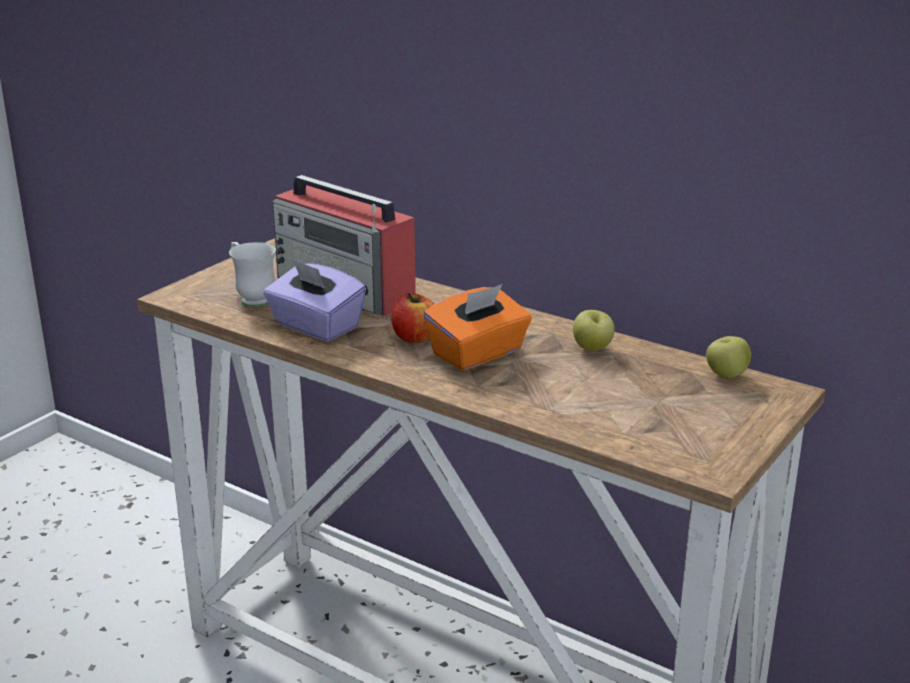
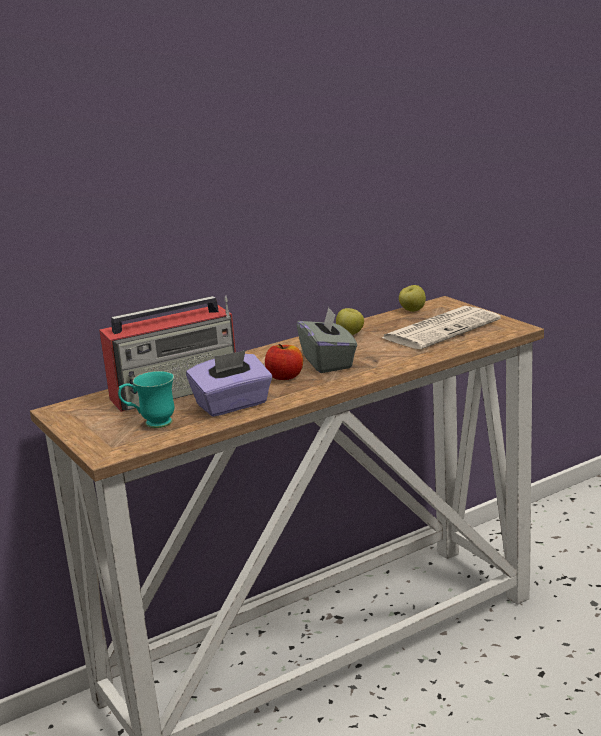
camera: 65 degrees left, 5 degrees down
(251, 298) = (151, 424): white mug -> turquoise mug
(478, 353) = (328, 362): orange tissue box -> grey tissue box
(661, 409) = (441, 329): none -> newspaper

